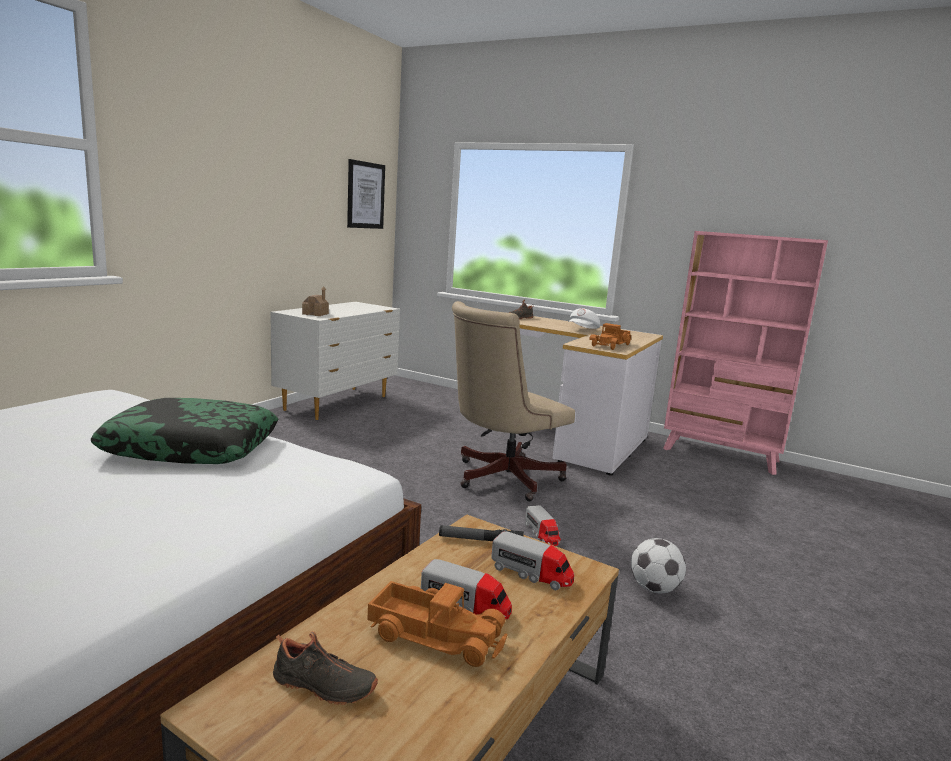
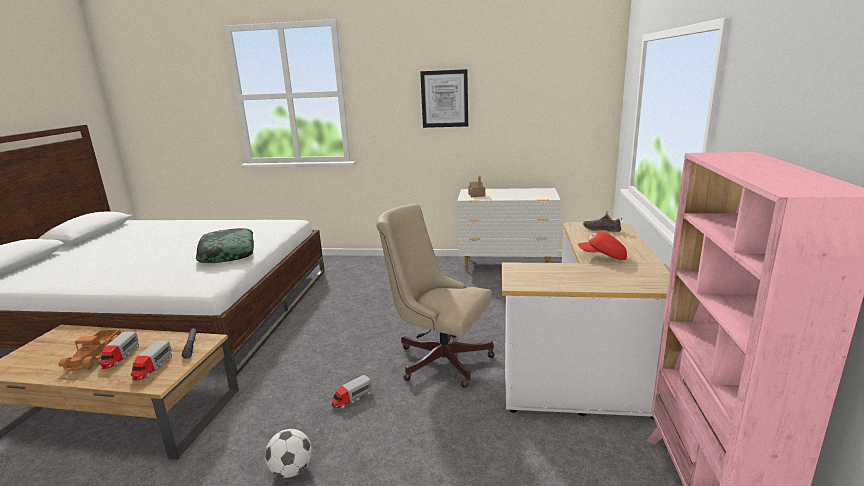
camera: 70 degrees right, 5 degrees up
(323, 687) = (65, 344): black shoe -> none
(365, 195) = (573, 96): picture -> picture (444, 99)
(583, 330) = (602, 257): white cap -> red cap
(611, 345) = (539, 278): toy truck -> none

